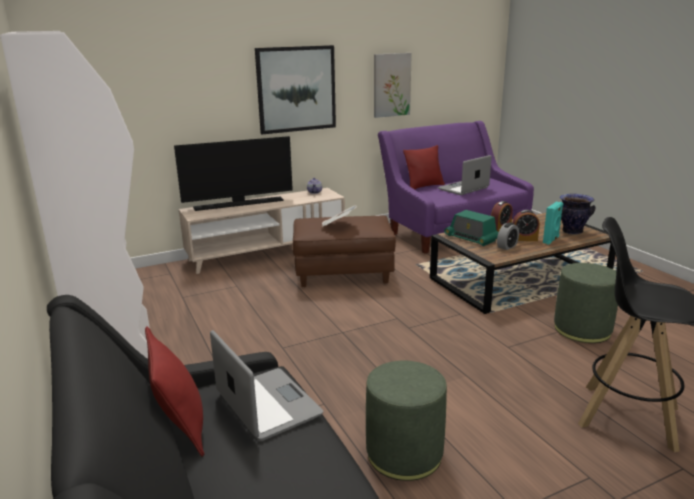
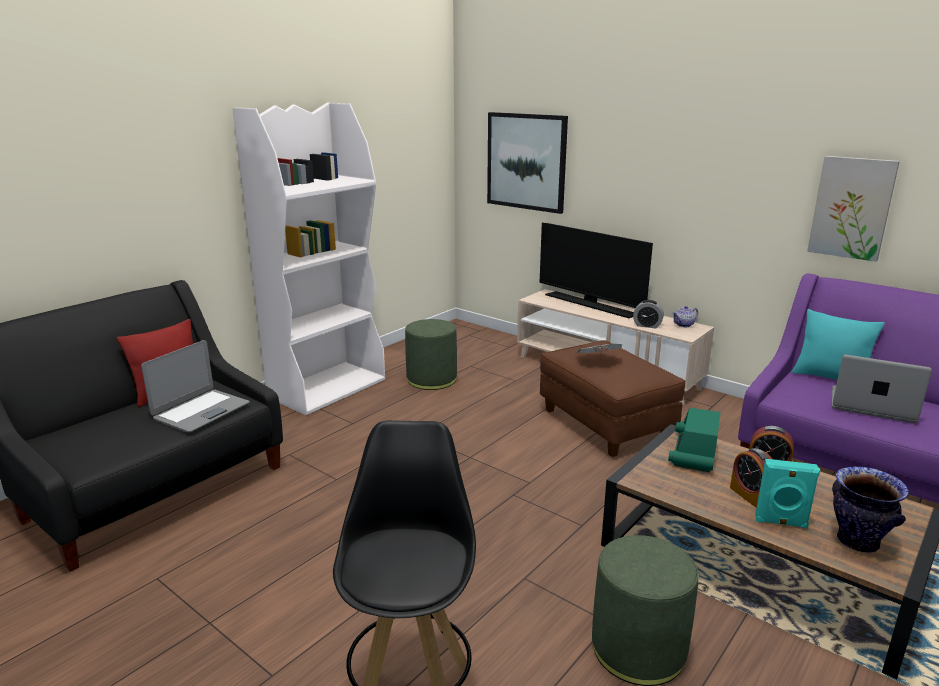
camera: 65 degrees right, 0 degrees up
(296, 89) = (694, 188): picture -> picture (526, 161)
(404, 453) = (277, 539): green ottoman -> green ottoman (432, 379)
(424, 186) = (830, 378): red pillow -> turquoise pillow
(507, 246) = (697, 485): alarm clock -> alarm clock (647, 325)

